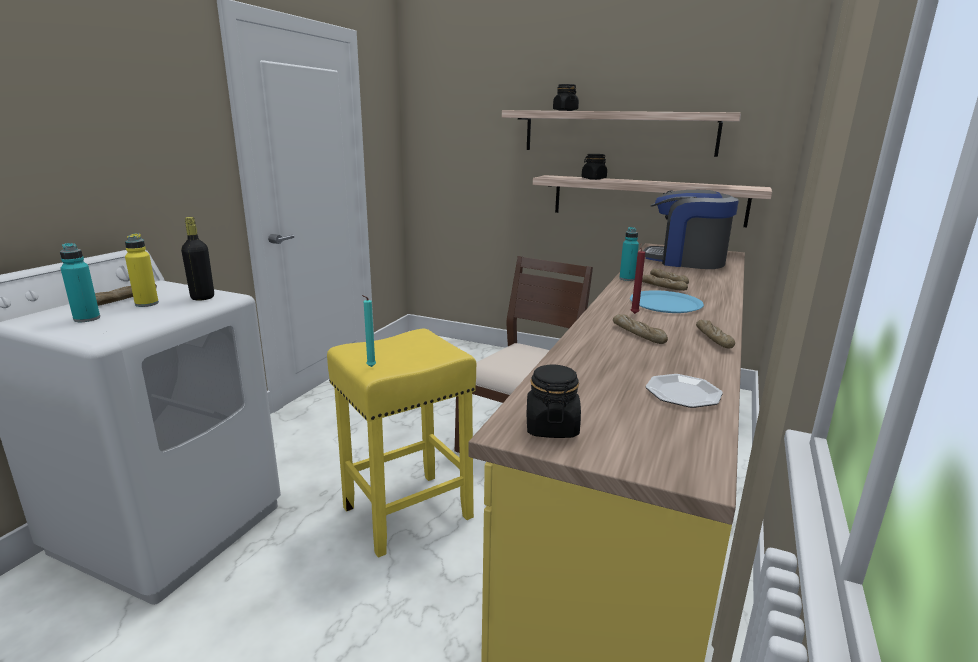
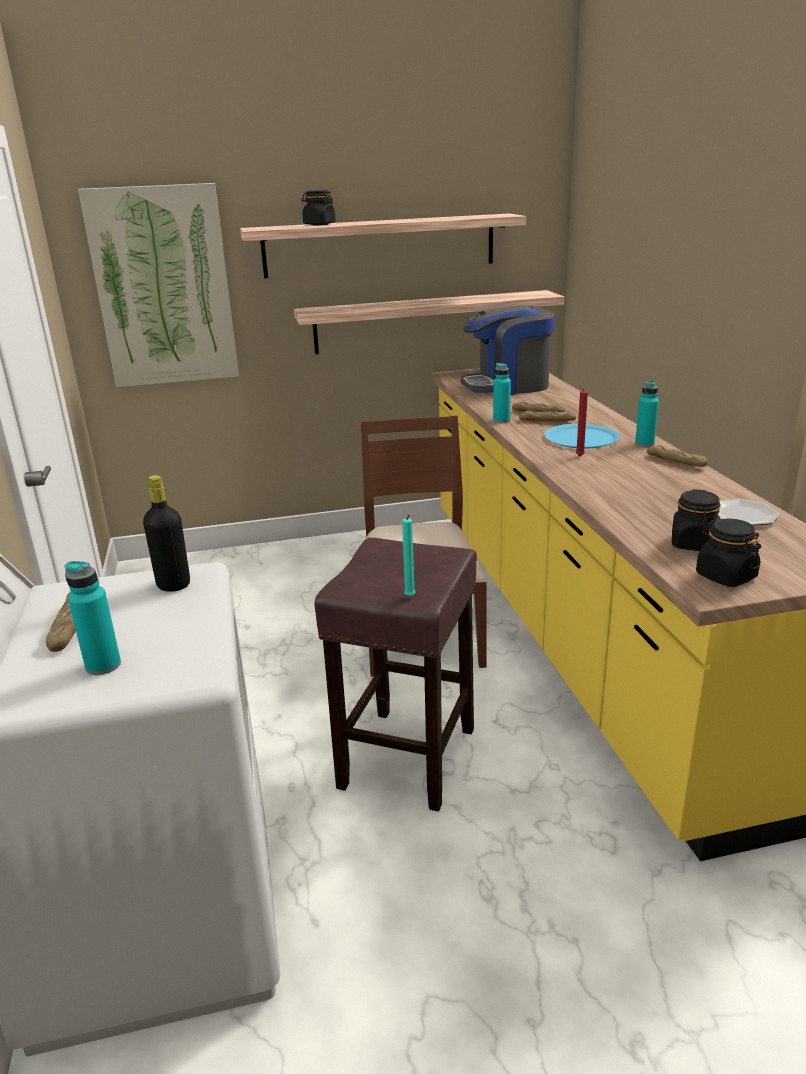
camera: 35 degrees left, 5 degrees up
(147, 304) = (124, 619): yellow bottle -> none
(405, 513) = (407, 759): yellow stool -> brown stool
(461, 149) = (164, 287): none -> picture
(593, 179) = (367, 306): black jar -> black jar (694, 544)
(638, 334) = (621, 475): bread -> none
(714, 320) = (644, 443): none -> turquoise bottle

